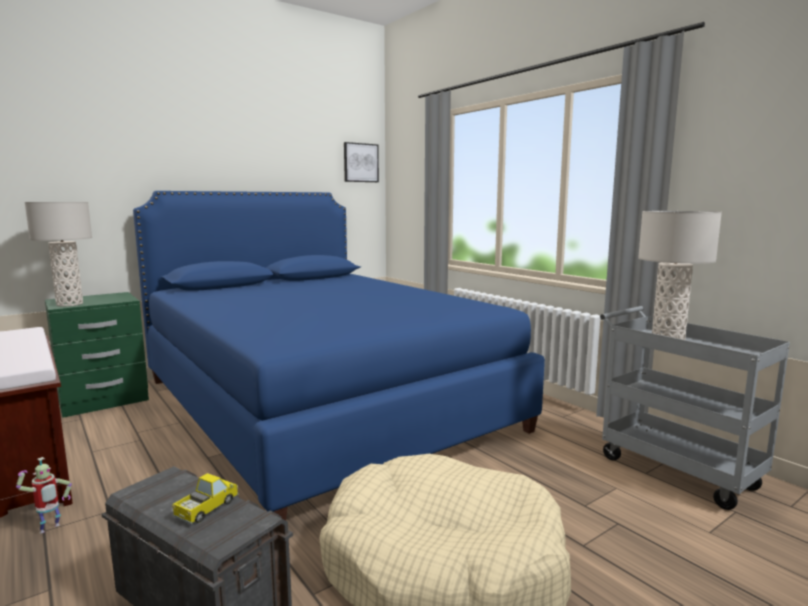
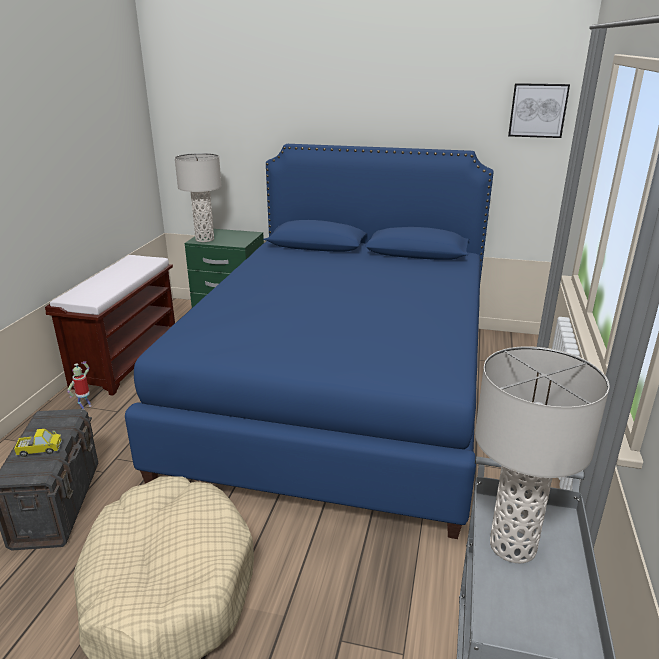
camera: 50 degrees right, 15 degrees up
(50, 530) = (85, 407): toy robot -> toy robot turned 120 degrees clockwise

